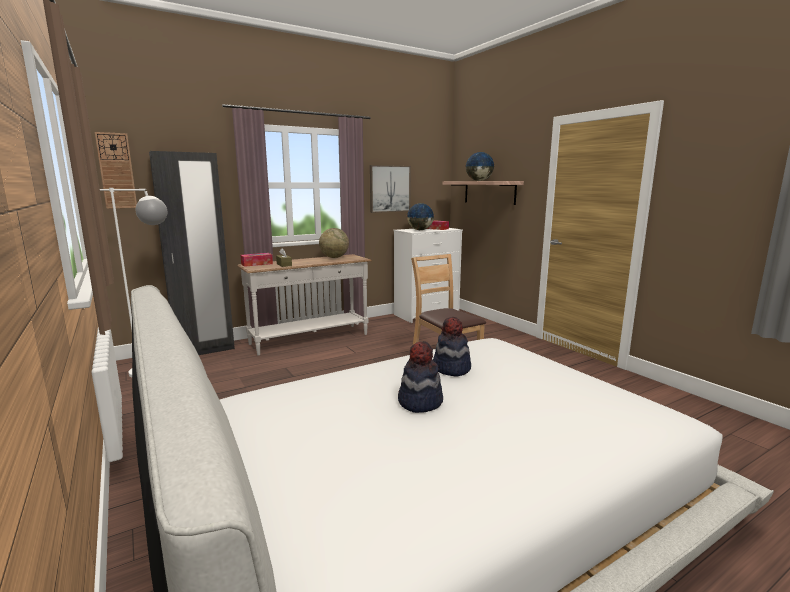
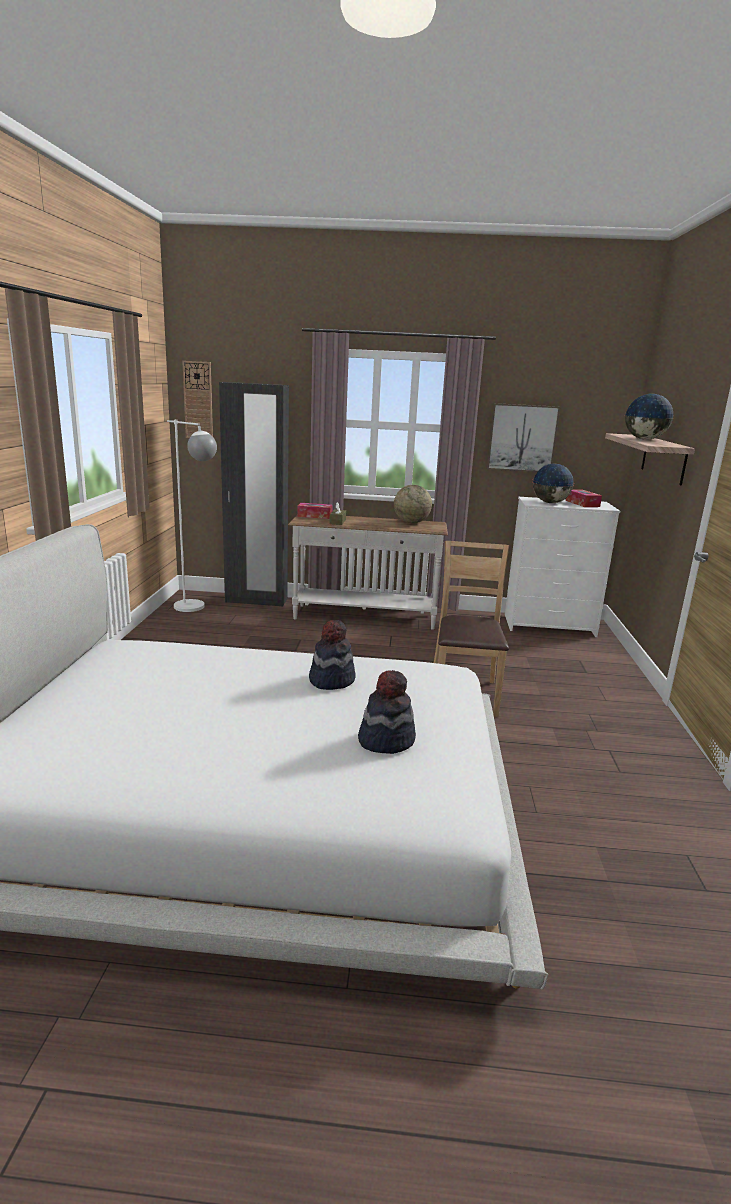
camera: 35 degrees right, 5 degrees up
(419, 401) = (240, 696): hat -> hat (386, 740)

